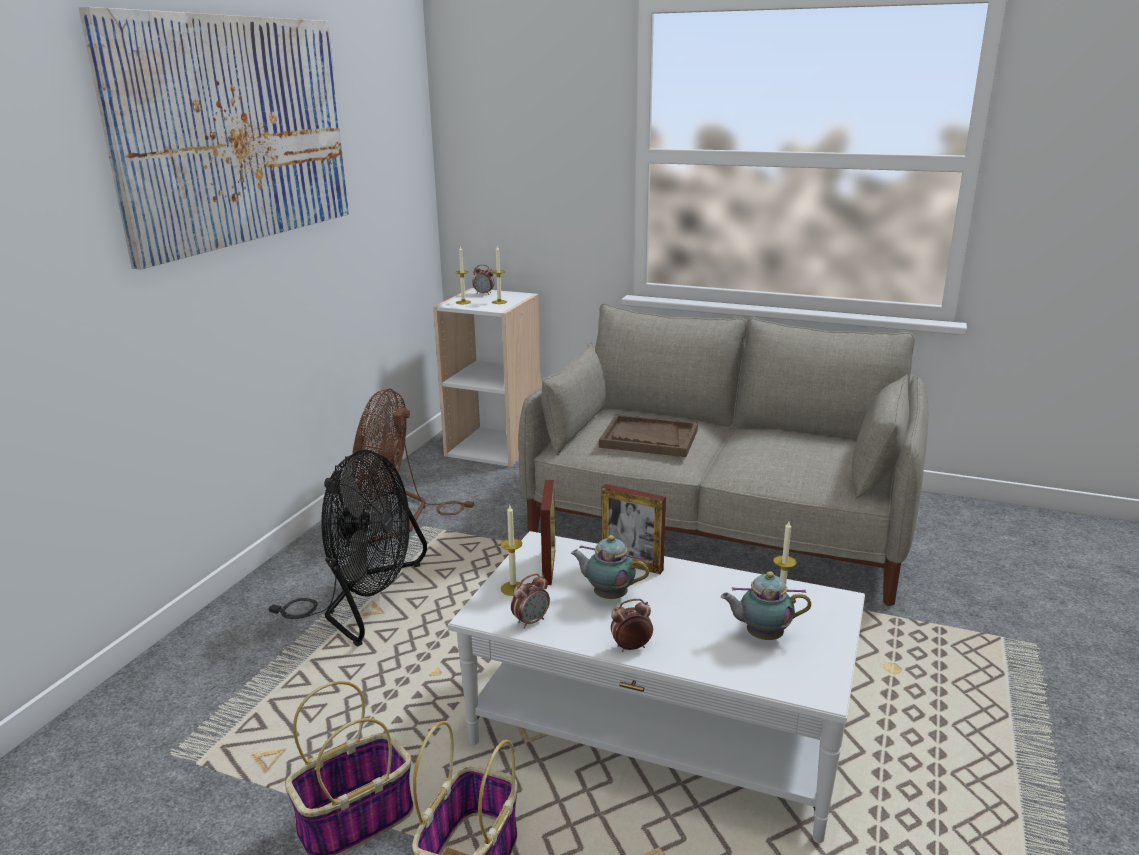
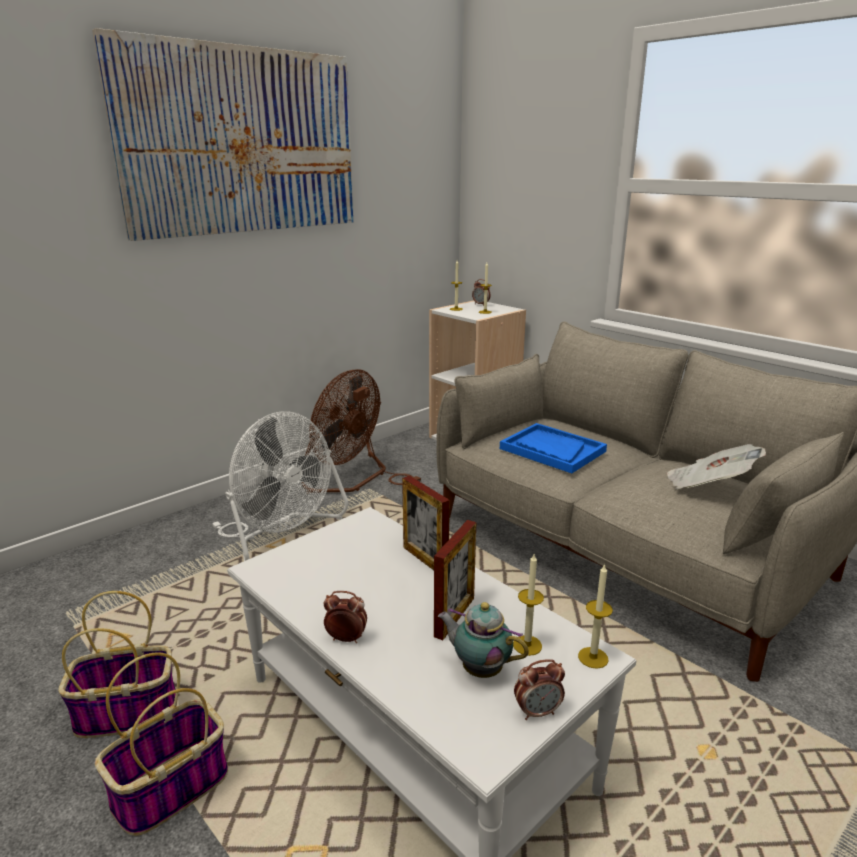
camera: 25 degrees right, 0 degrees up
(360, 602) = (277, 536): black fan -> white fan
(513, 588) = (305, 553): candle -> candle (593, 657)
(531, 621) = (289, 586): alarm clock -> alarm clock (537, 712)
(549, 567) = (353, 542): picture frame -> picture frame (454, 617)
(608, 595) = (376, 582): teapot -> none
(648, 439) = (552, 450): brown tray -> blue tray
(806, 444) = (708, 486): none -> newspaper

